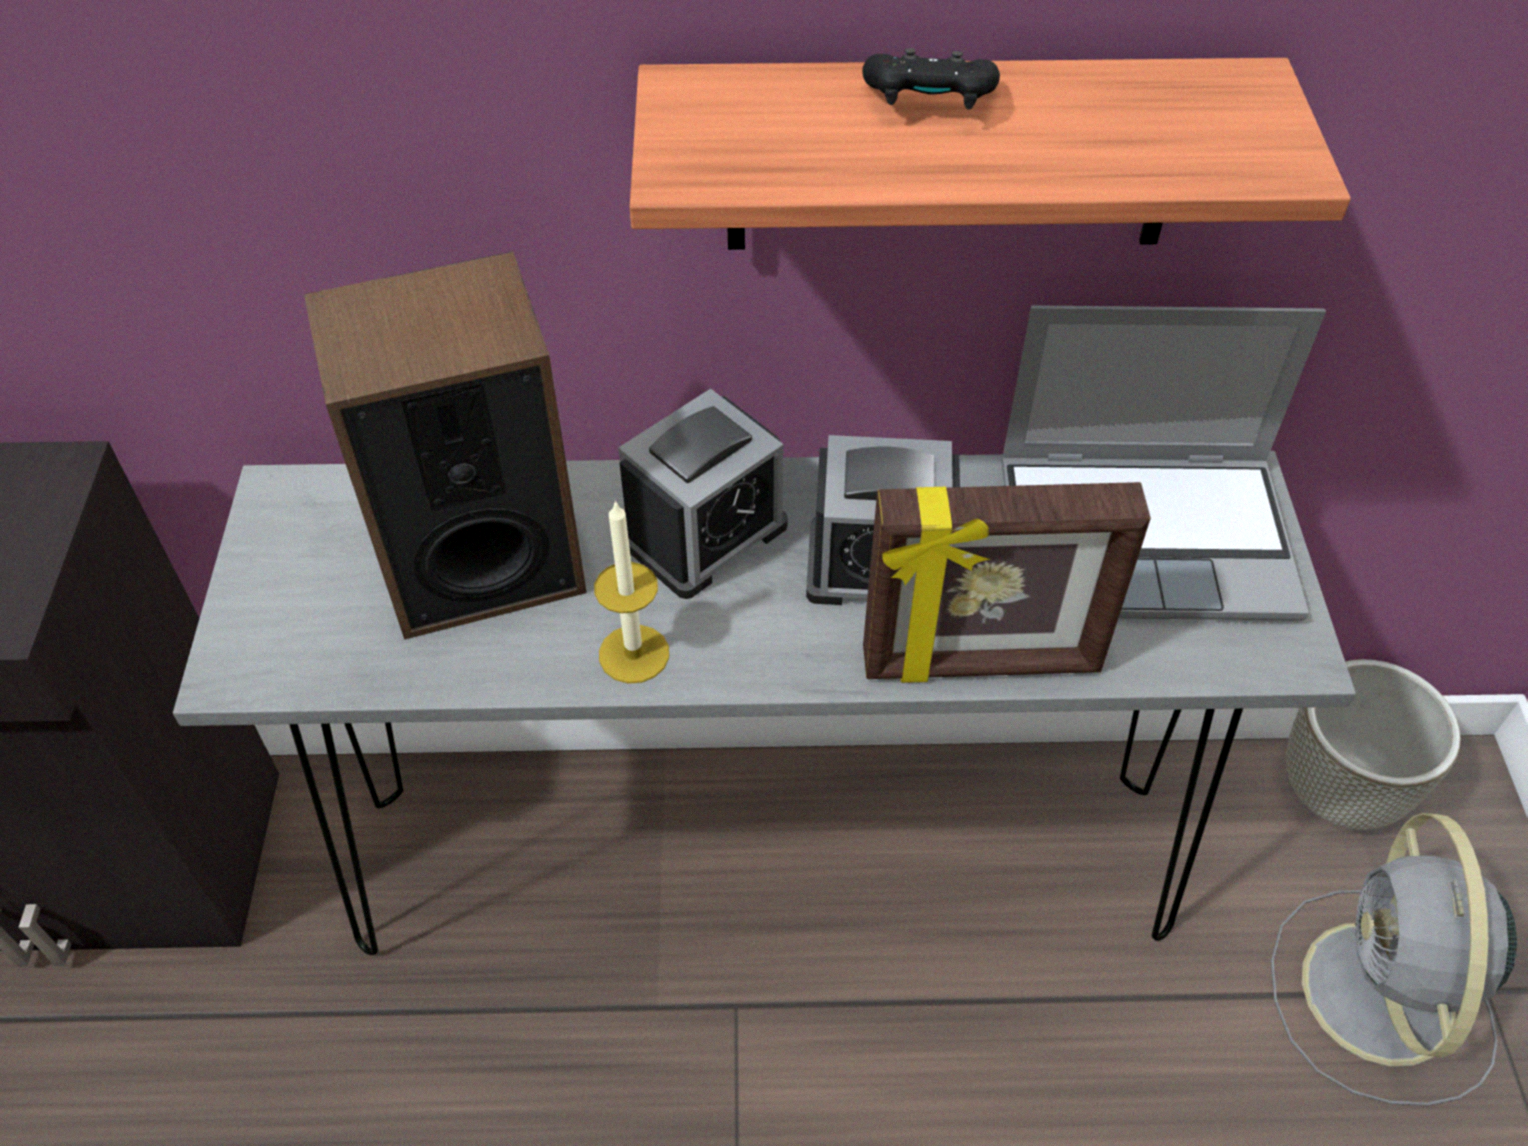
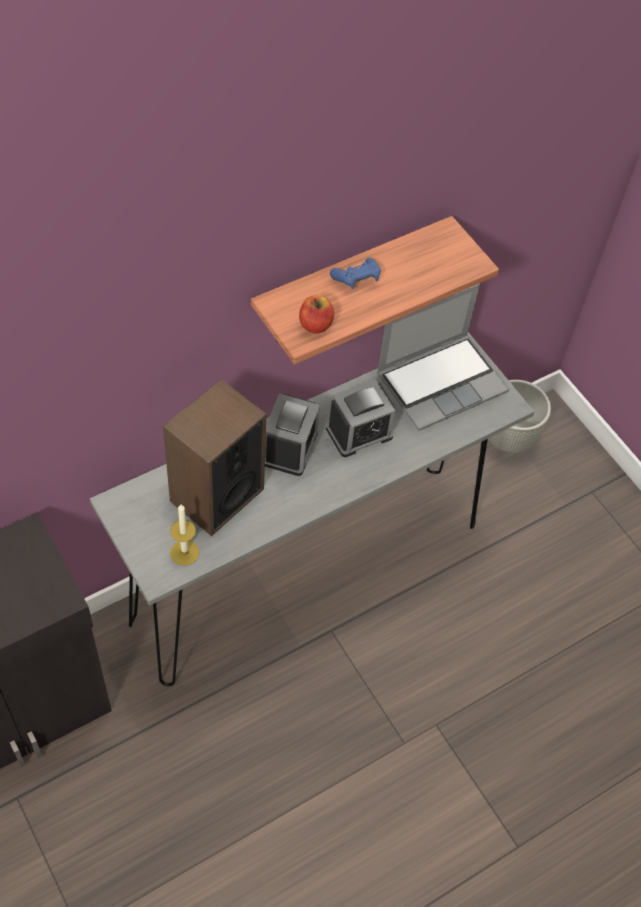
camera: 35 degrees left, 5 degrees up
(634, 654) = (297, 503): candle -> candle (184, 552)
(744, 157) = (315, 325): none -> apple
(928, 105) = (356, 280): black game controller -> blue game controller
(981, 664) = (414, 454): picture frame -> none
(1378, 1000) = (558, 513): grey fan -> none

